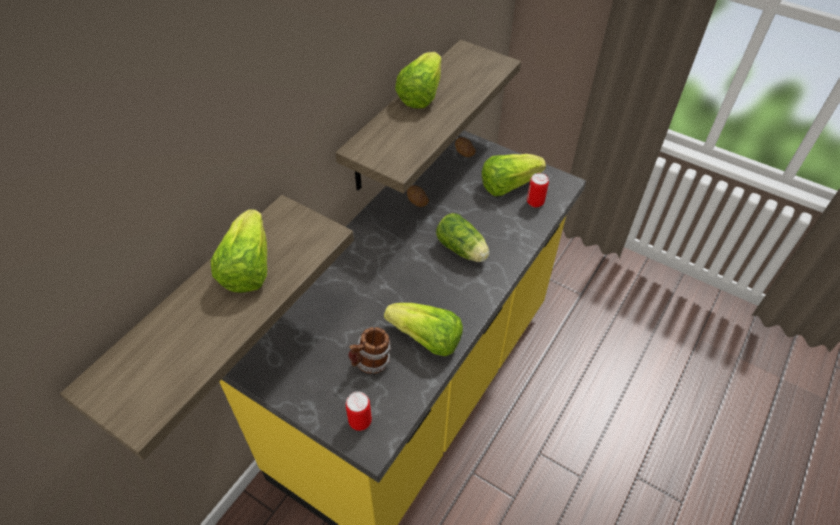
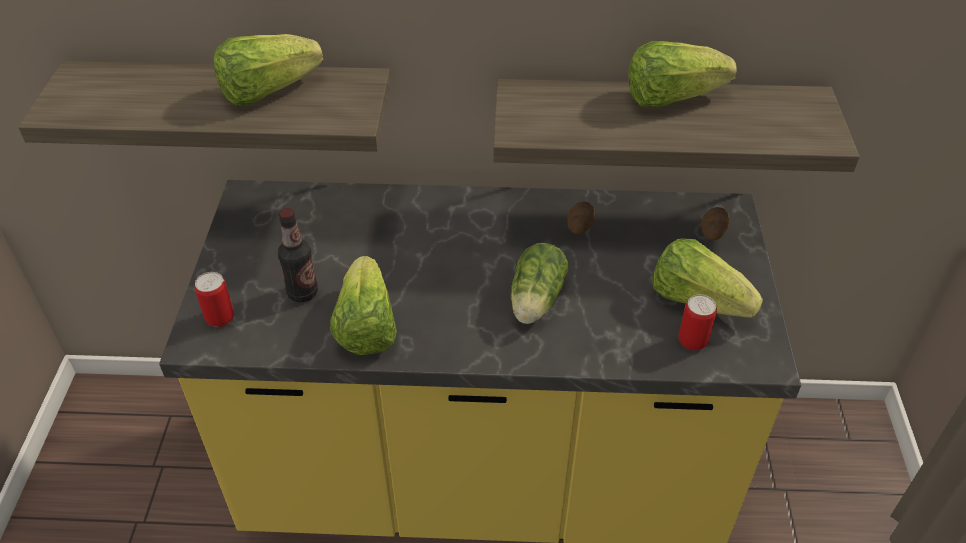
camera: 60 degrees right, 5 degrees down
(371, 362) = (302, 293): mug -> bottle

